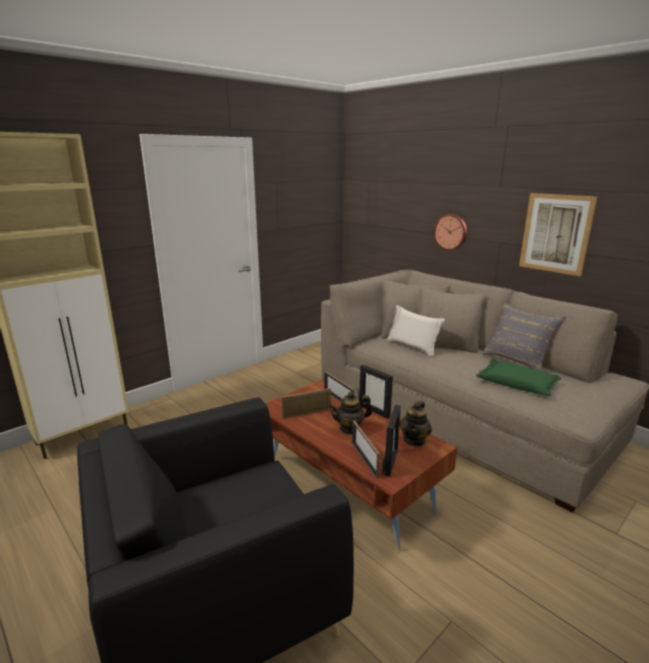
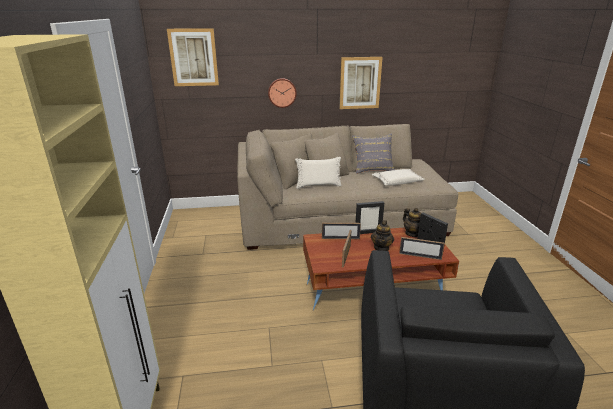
camera: 55 degrees left, 5 degrees up
(374, 182) = (193, 57): none -> picture
(517, 382) = (397, 180): green pillow -> white pillow

